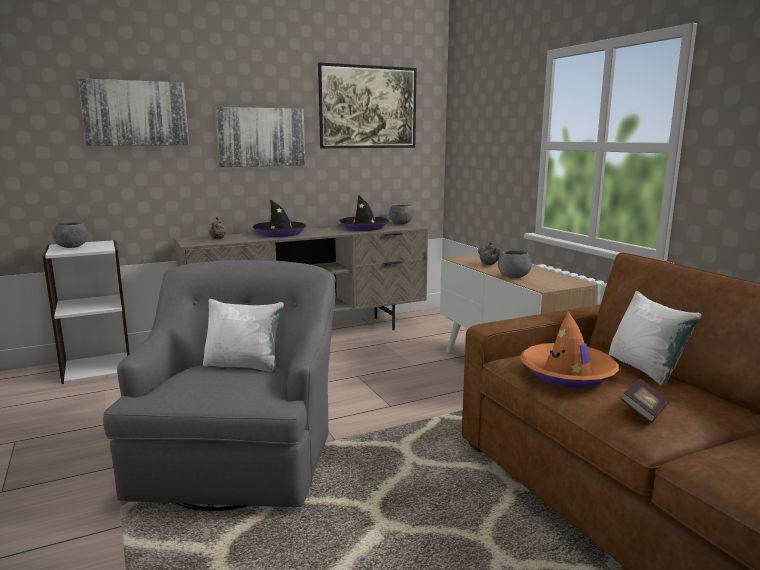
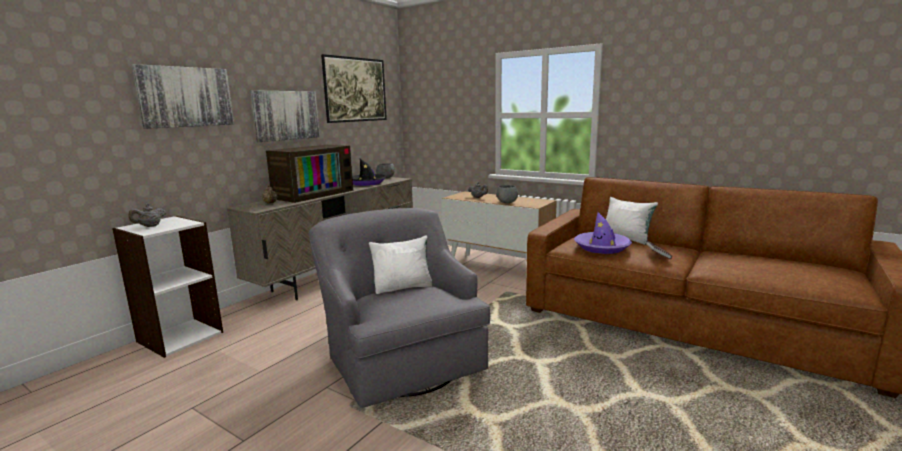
camera: 30 degrees left, 0 degrees up
(72, 247) = (150, 226): grey bowl -> grey teapot
(280, 233) = (313, 194): black hat -> television
(567, 373) = (602, 247): orange hat -> purple hat

